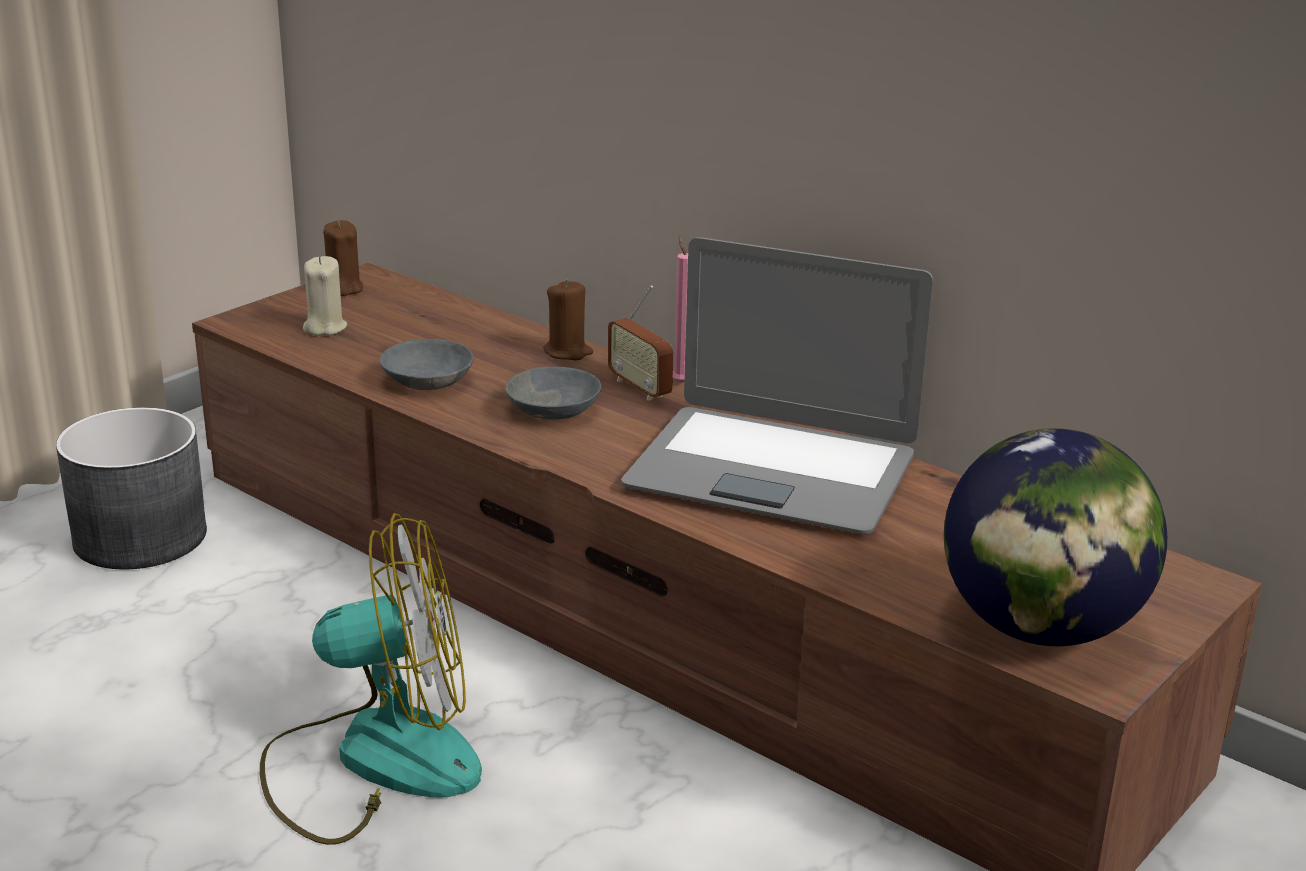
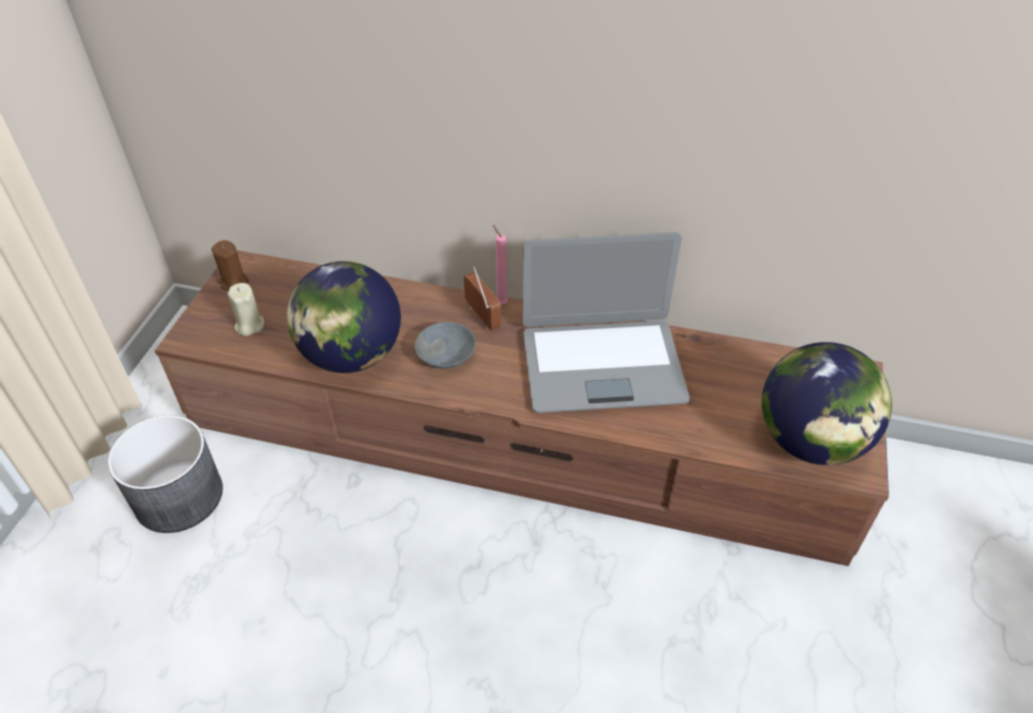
camera: 25 degrees left, 20 degrees up
(373, 760) = (443, 617): fan -> none
(425, 381) = (351, 355): grey bowl -> globe
(568, 352) = (418, 297): brown candle -> none
(640, 388) = (482, 316): radio -> radio turned 150 degrees counterclockwise

